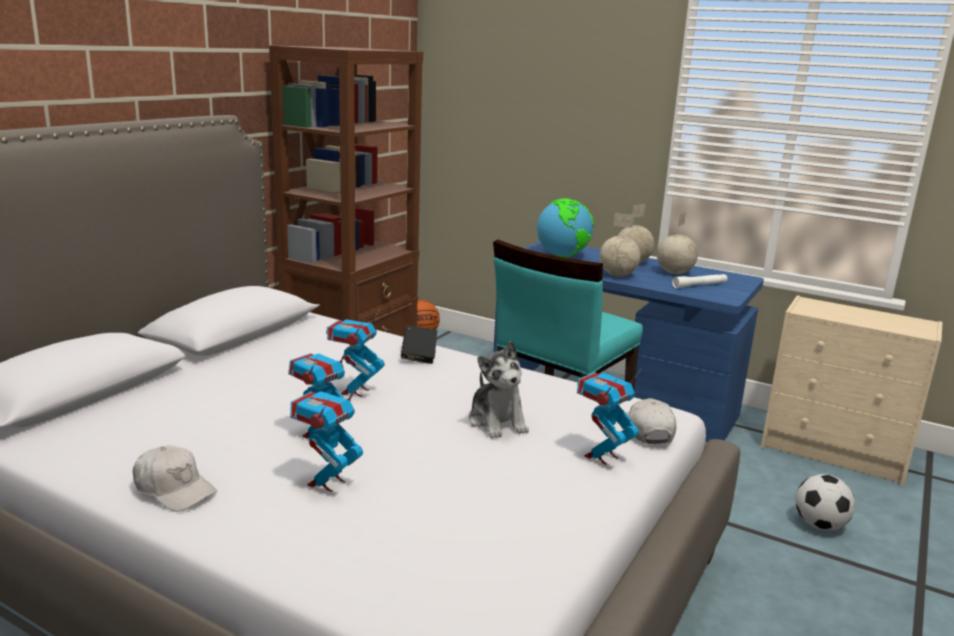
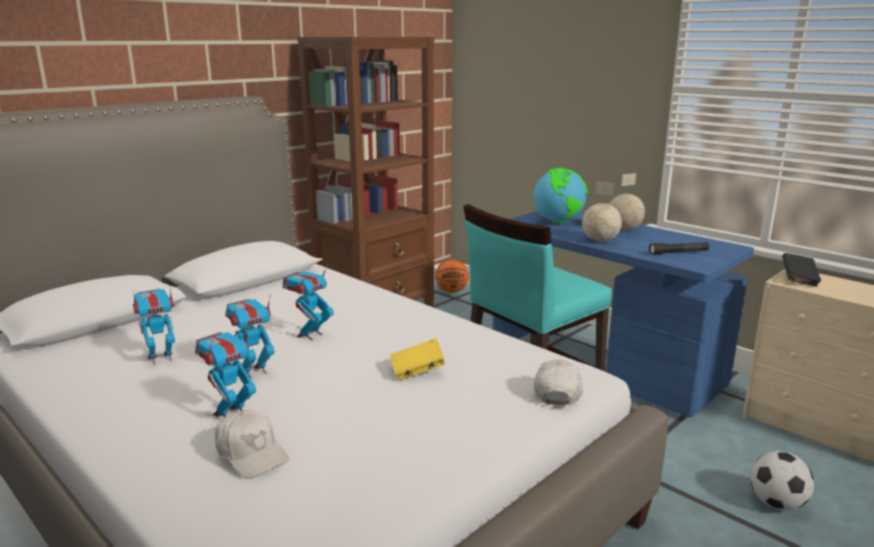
camera: 15 degrees right, 0 degrees up
(174, 489) = (108, 407): white cap -> white cap (251, 453)
(419, 356) = (386, 307): black book -> black book (798, 280)
(497, 422) = (417, 371): plush toy -> yellow book
(601, 456) = (495, 412): toy robot -> toy robot (161, 358)
(674, 273) = (660, 240): globe -> none
(699, 285) = (678, 253): white flashlight -> black flashlight

